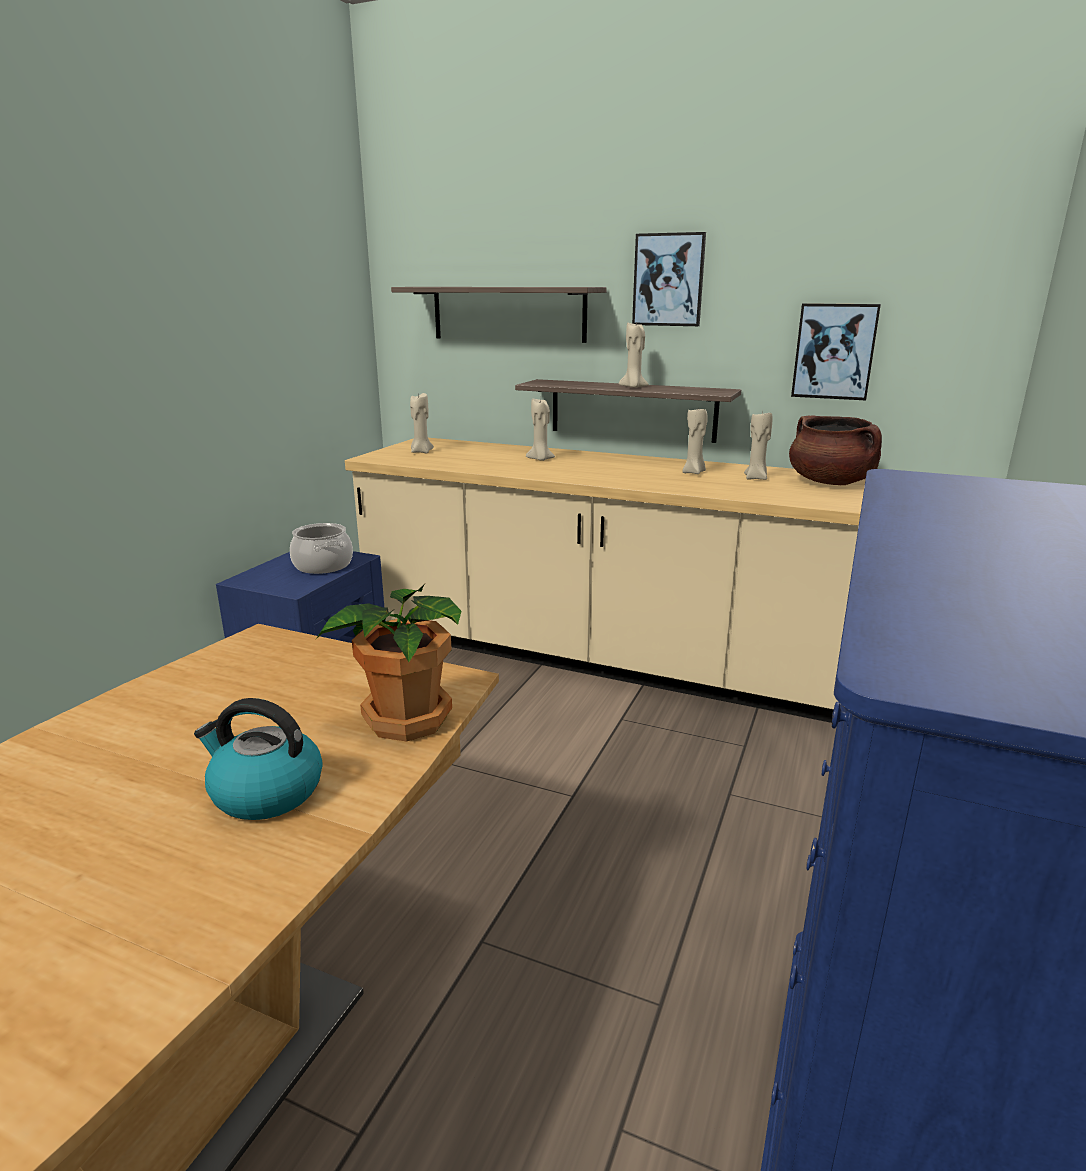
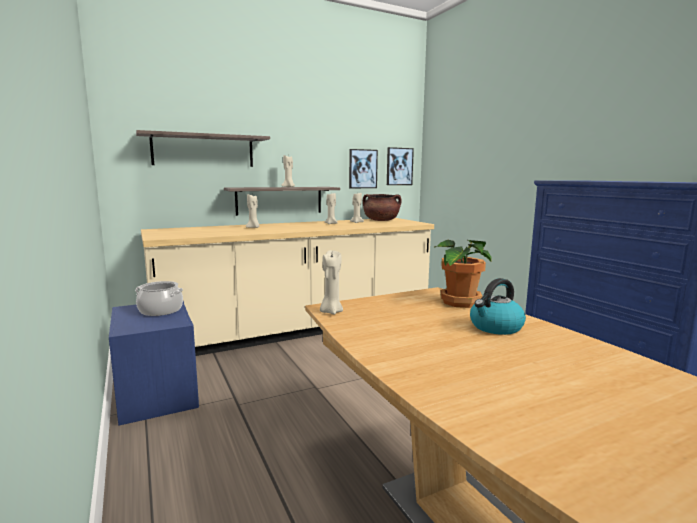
camera: 50 degrees left, 10 degrees down
(421, 452) = (177, 232): beige candle -> beige candle (331, 312)
(668, 280) = (292, 136): picture -> picture (399, 166)

